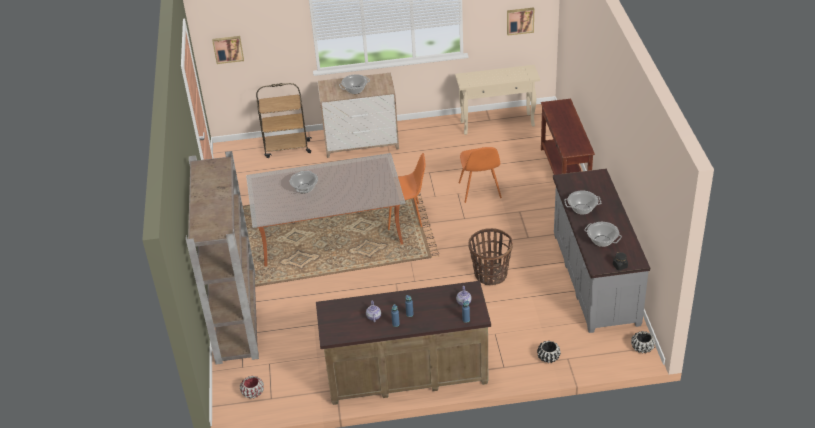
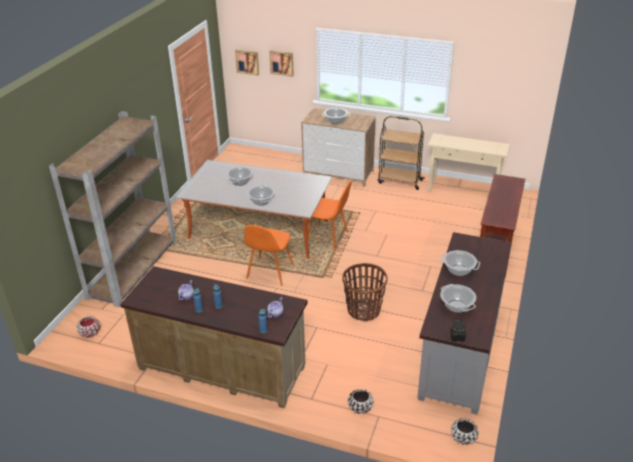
camera: 25 degrees right, 5 degrees down
(287, 149) = (278, 162): brown cart -> brown cart (399, 181)
(345, 202) = (261, 201): none -> cooking pot
(480, 191) = (407, 238): orange chair -> orange chair (269, 273)
(520, 20) = (505, 97): picture -> picture (282, 62)

